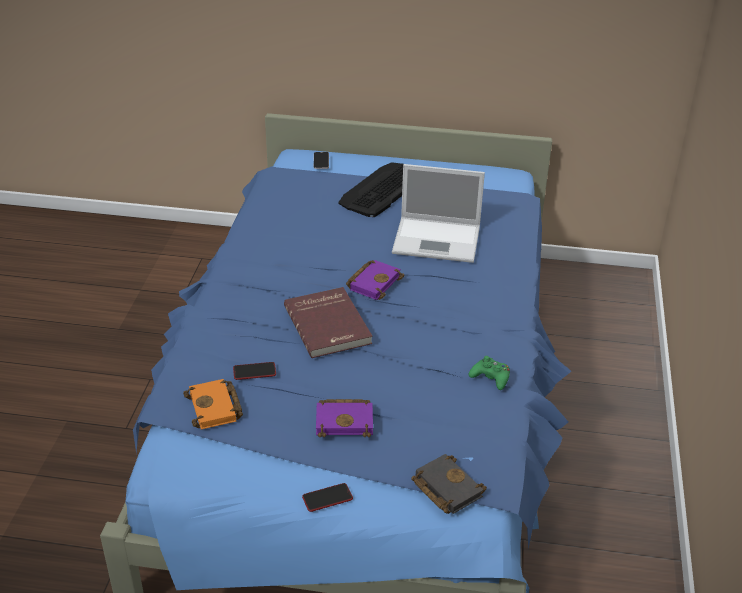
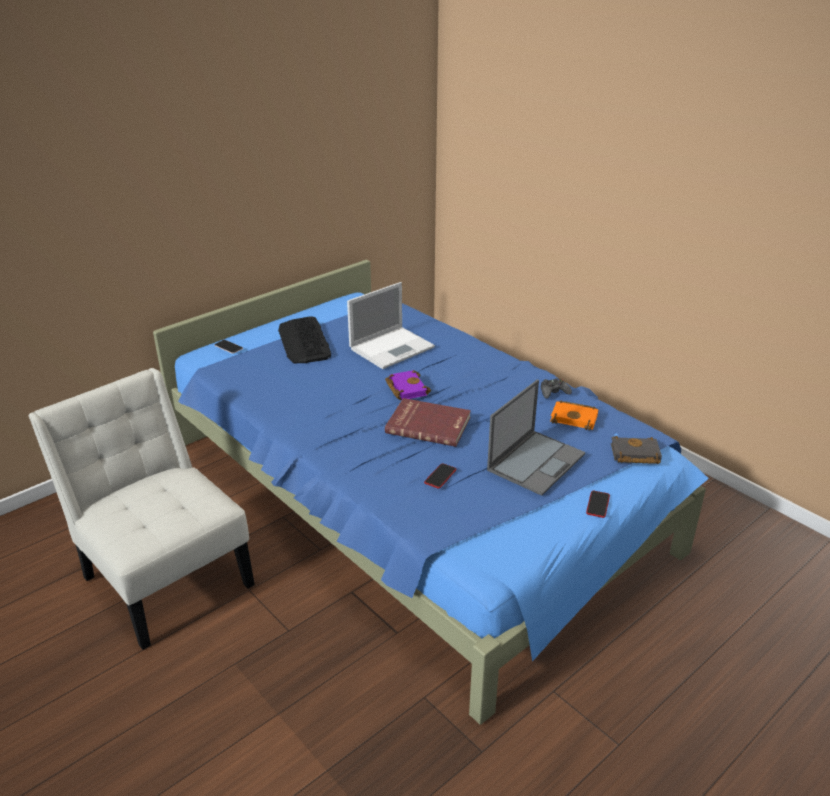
camera: 50 degrees left, 5 degrees down
(124, 327) = (164, 575): none -> white chair
(216, 408) = (459, 511): orange book -> orange book (575, 418)
(346, 421) = (536, 461): purple book -> laptop
(491, 377) = (554, 392): green game controller -> black game controller

